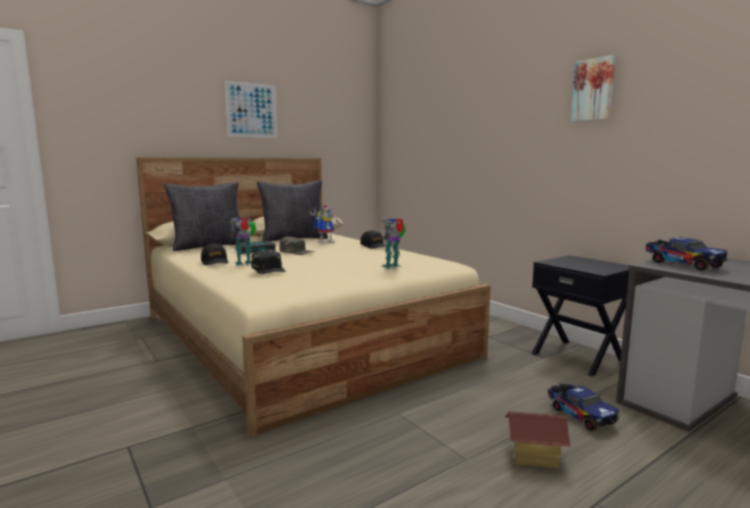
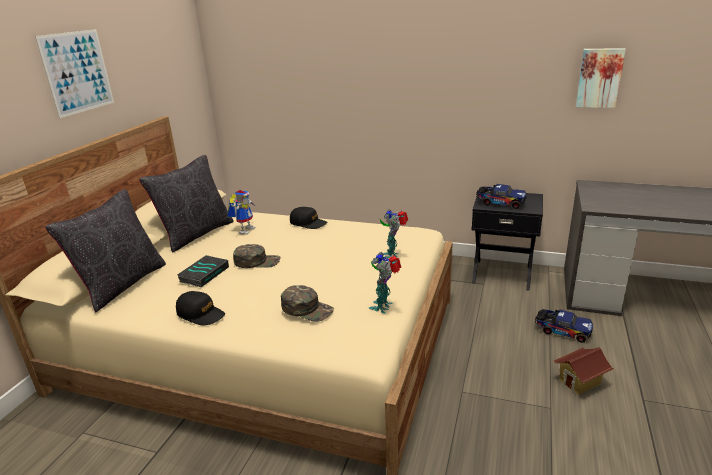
camera: 35 degrees left, 15 degrees up
(245, 263) = (246, 305): toy robot -> toy robot (383, 306)
(269, 269) = (307, 309): black cap -> green cap
(594, 90) = (498, 41): picture -> picture (599, 78)
(681, 264) = (605, 200): toy truck -> toy truck (499, 203)

